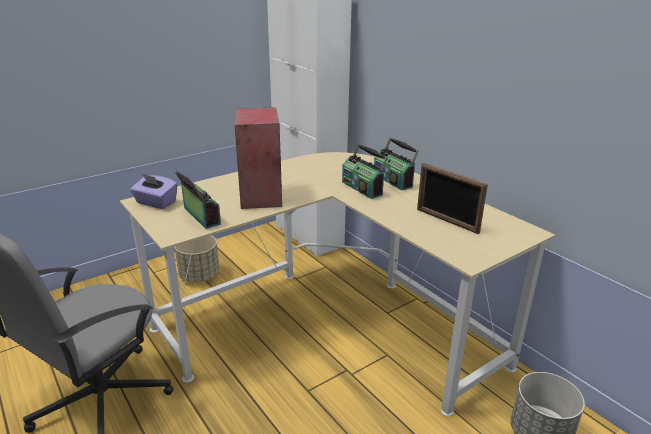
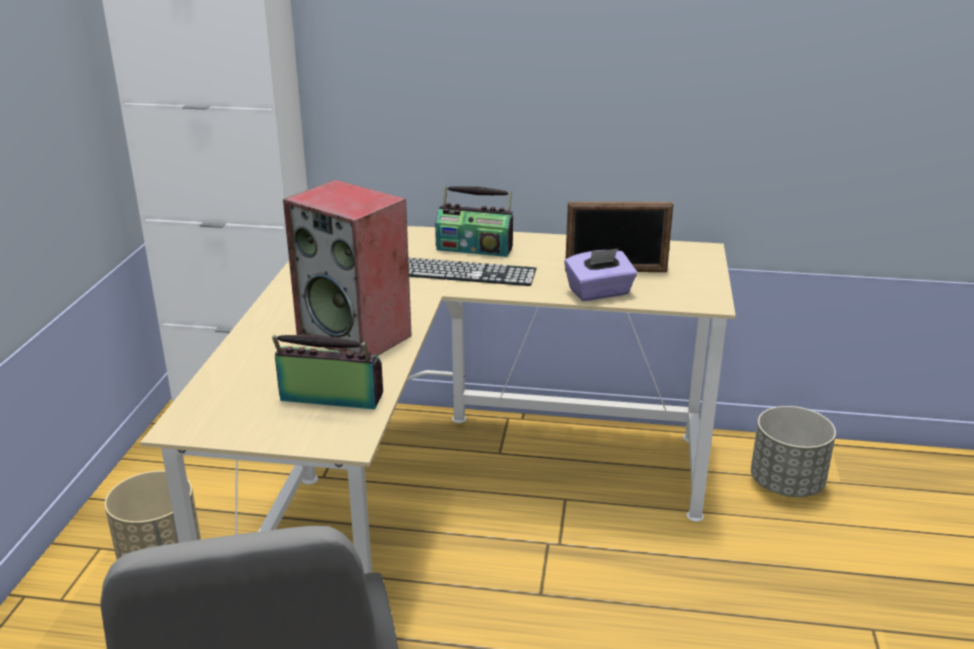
camera: 45 degrees left, 0 degrees up
(156, 203) = (216, 415): purple tissue box -> purple tissue box (599, 293)
(363, 188) = (460, 272): radio -> keyboard

